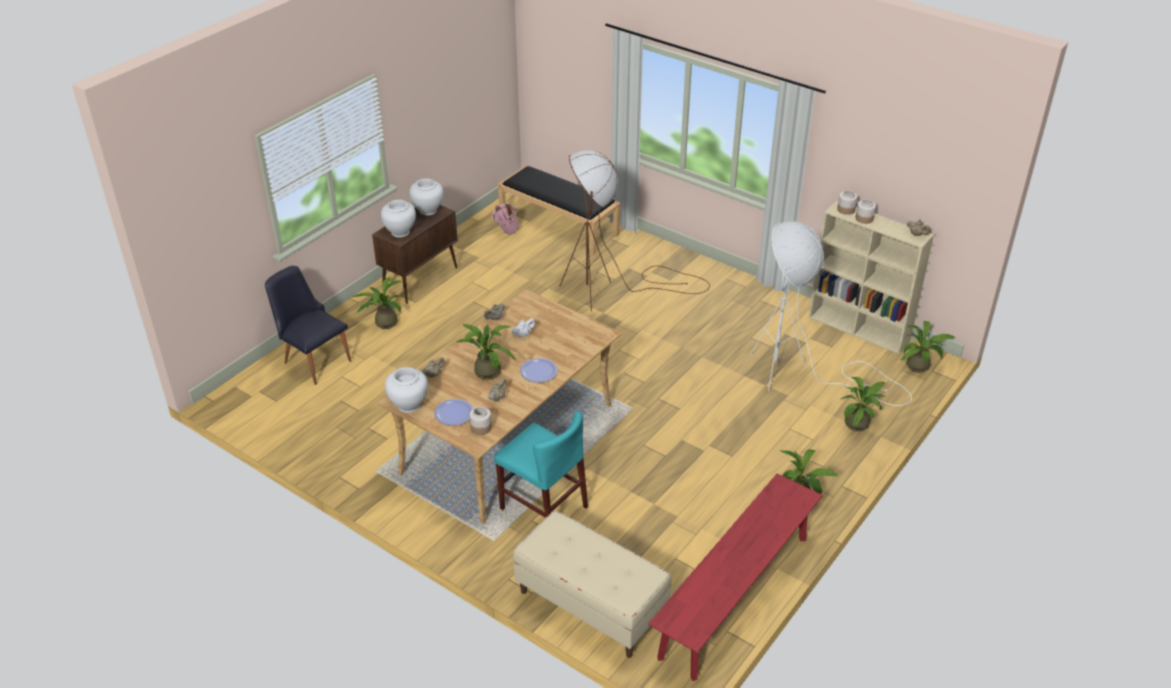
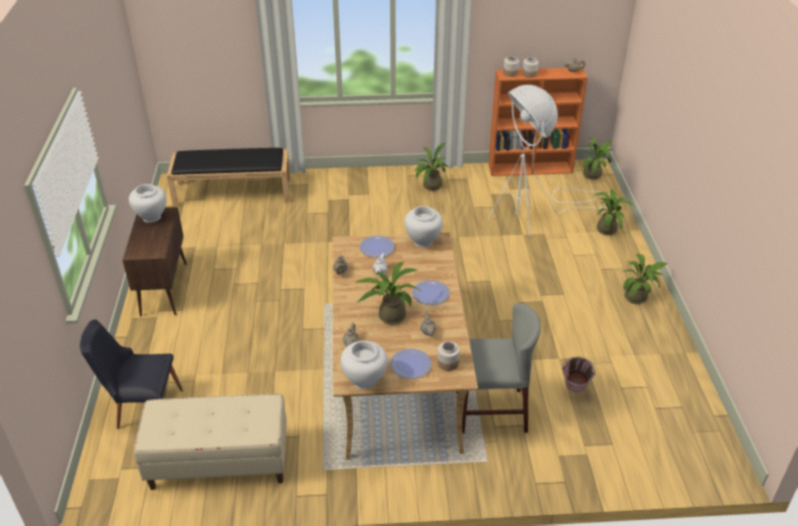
camera: 40 degrees left, 0 degrees up
(383, 322) = (173, 341): potted plant -> potted plant (430, 186)
(400, 232) = (148, 246): white vase -> white vase (423, 241)
(506, 232) = (195, 217): pink bucket -> pink bucket (574, 390)
(543, 508) = (490, 411): turquoise chair -> grey chair
(547, 314) = (377, 247): none -> plate
(590, 605) = (614, 461): beige bench -> beige bench (219, 463)
(611, 290) = (335, 222): brown floor lamp -> none
(735, 596) = (687, 388): red bench -> none
(860, 329) = (531, 168): beige bookcase -> orange bookcase

